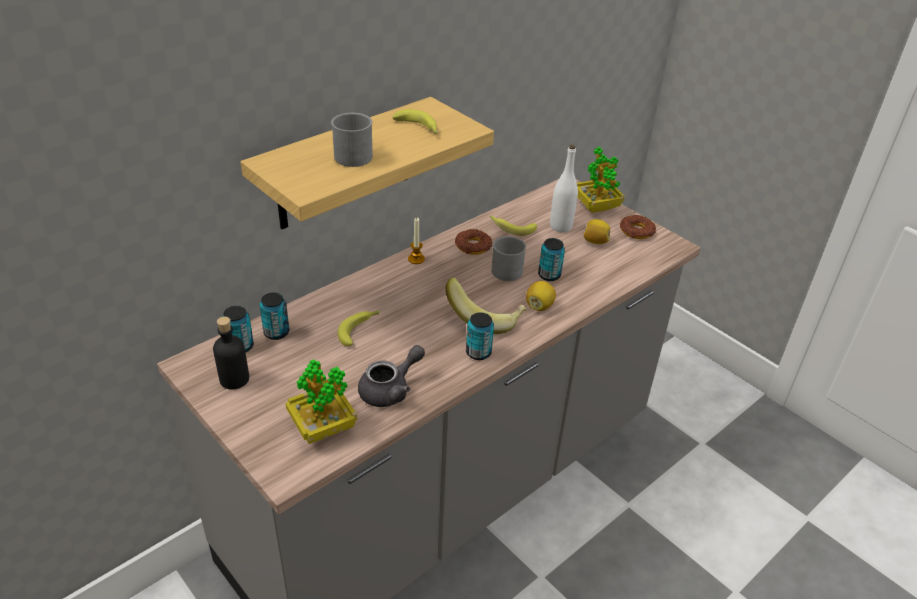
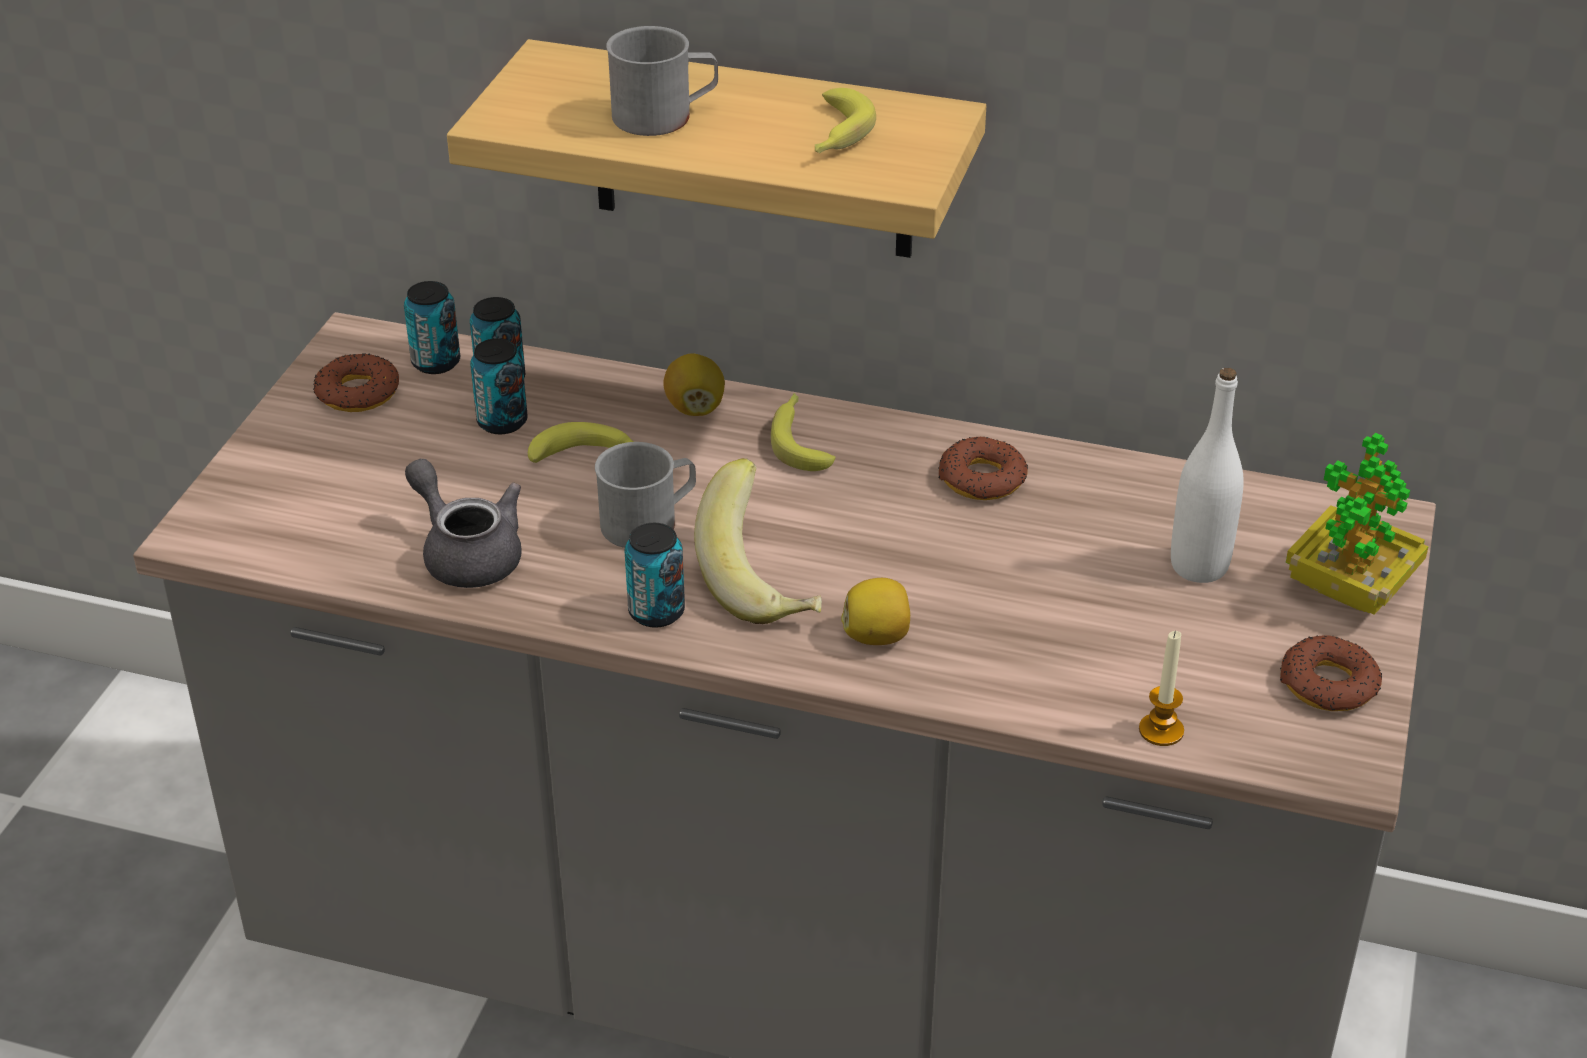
camera: 60 degrees right, 0 degrees up
(234, 379) = (357, 393): black bottle -> donut
(322, 427) = (322, 522): potted plant -> none
(390, 390) = (467, 553): grey teapot -> grey teapot turned 150 degrees counterclockwise
(416, 259) = (858, 430): candle -> candle (1161, 730)
(506, 268) = (956, 548): grey mug -> grey mug (649, 521)
(511, 227) = (1109, 501): banana -> banana (800, 439)
(549, 275) = (998, 612): can -> can (502, 422)
(595, 241) = (1204, 634): lemon -> lemon (695, 408)

